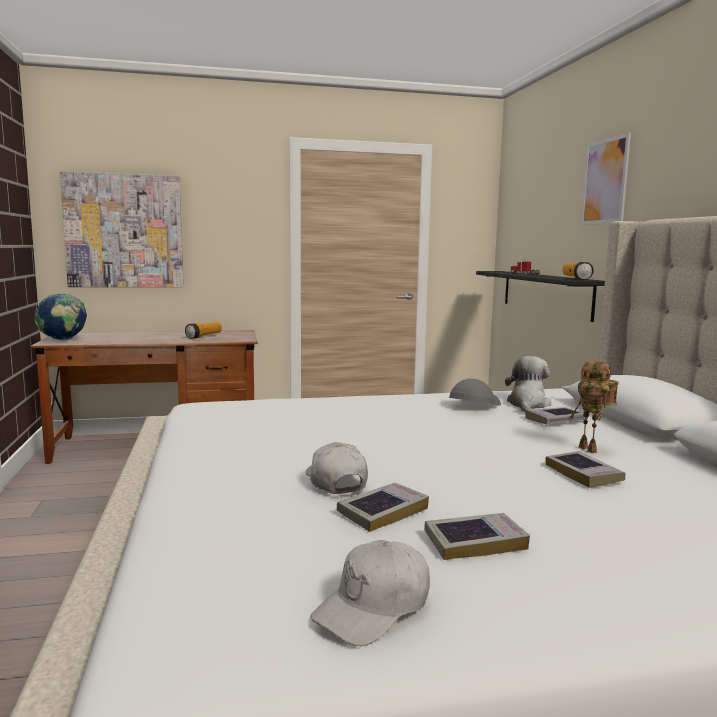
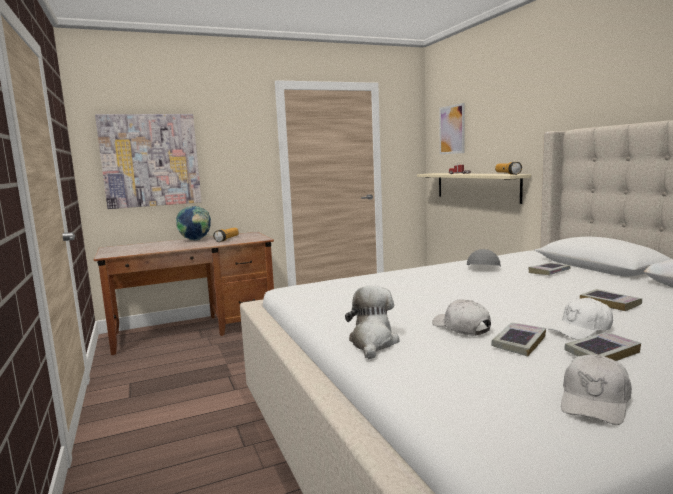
camera: 10 degrees left, 0 degrees up
(63, 340) = (116, 252): globe -> globe (195, 240)
(492, 505) = (581, 329): none -> white cap
(527, 404) = (517, 264): plush toy -> plush toy (372, 343)
(545, 293) = (476, 186): black shelf -> beige shelf
(590, 450) = (594, 288): toy robot -> none
(605, 181) = (524, 104): picture -> picture (452, 129)

